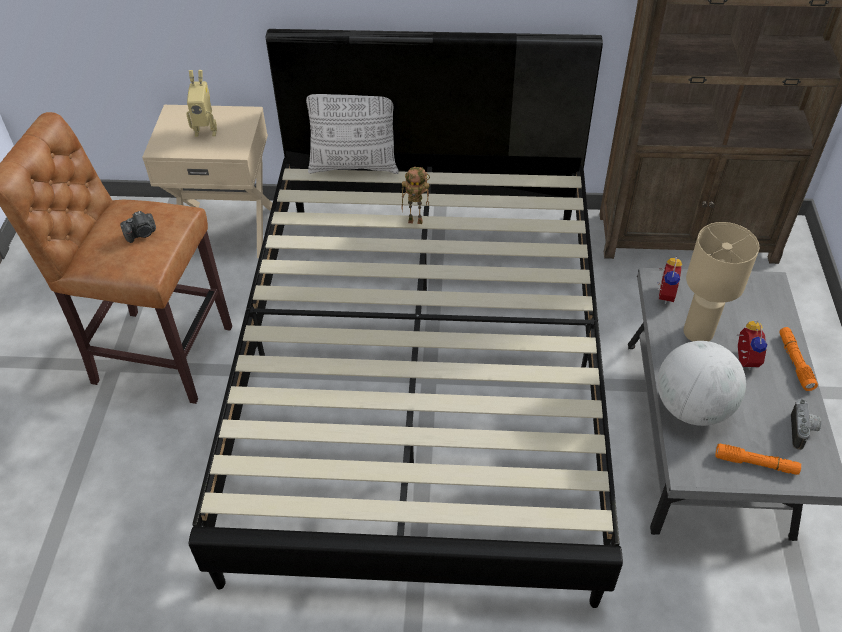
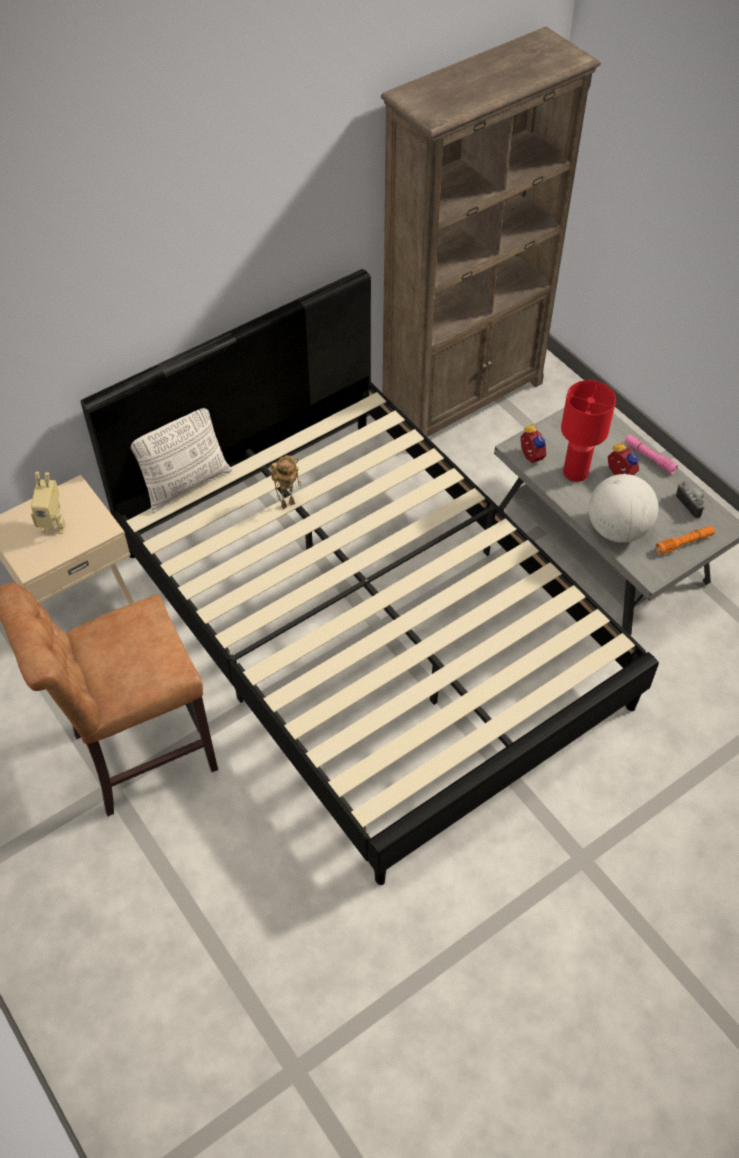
camera: 40 degrees left, 5 degrees up
(142, 234) = (139, 645): camera -> none
(206, 130) = (54, 524): toy robot -> toy robot turned 45 degrees clockwise
(699, 333) = (576, 472): beige table lamp -> red table lamp
(795, 362) = (649, 457): orange flashlight -> pink flashlight

